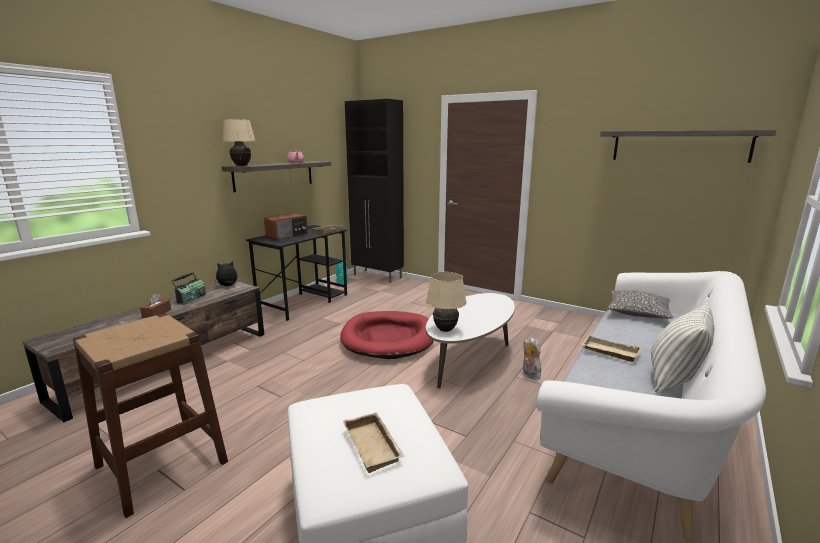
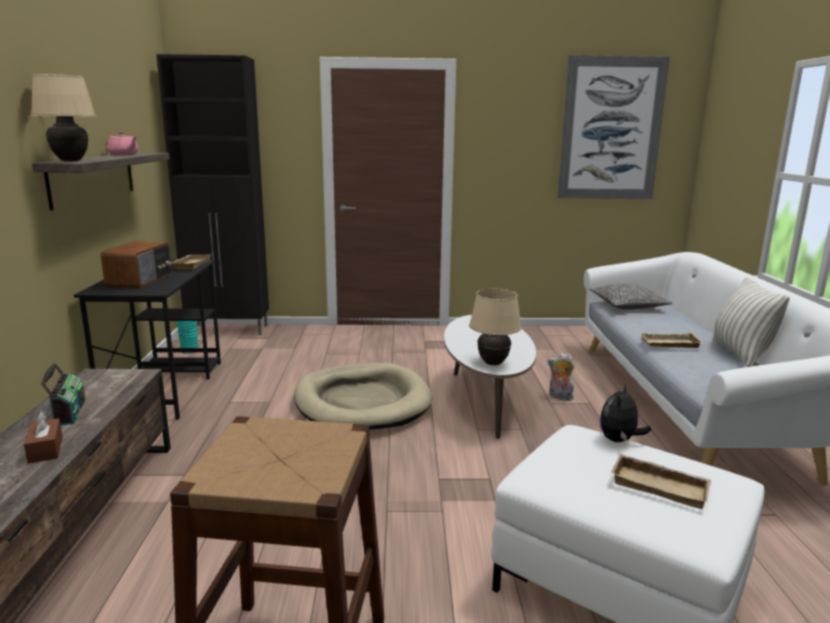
camera: 35 degrees left, 0 degrees up
(228, 286) = (98, 379): plush toy -> plush toy (619, 440)
(388, 338) = (362, 402): red dog bed -> beige dog bed
(679, 146) = (611, 129): shelf -> picture

